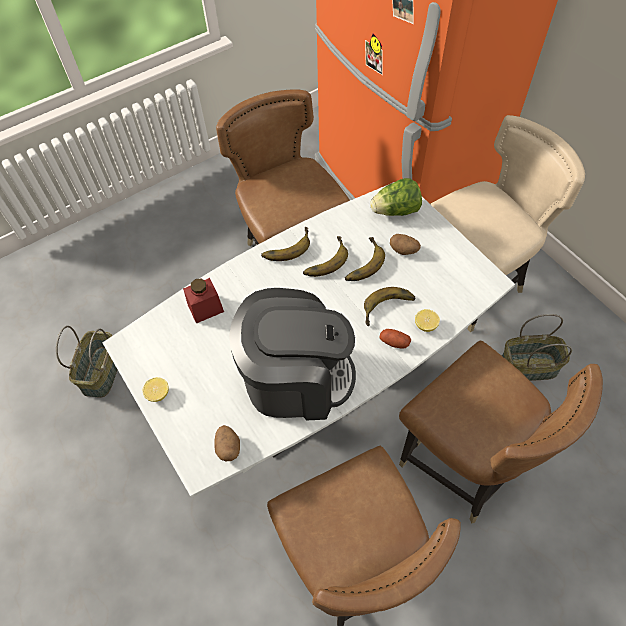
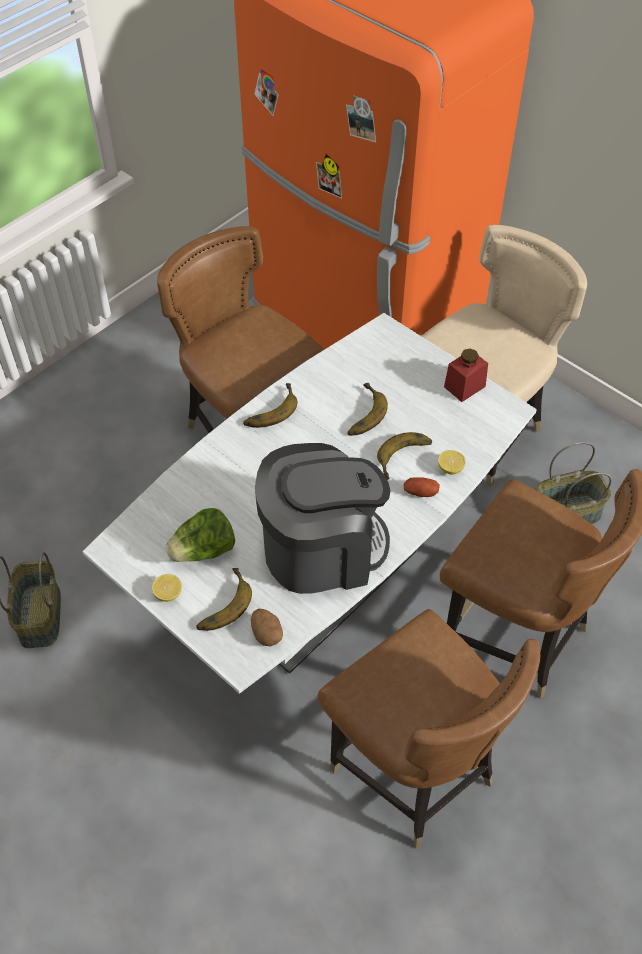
camera: 15 degrees left, 5 degrees down
(206, 308) = (195, 493): red jar -> red jar (464, 386)
(323, 259) = (317, 417): banana -> banana (220, 603)
(395, 211) = (385, 350): lettuce -> lettuce (204, 551)
(404, 250) = (406, 392): potato -> none

